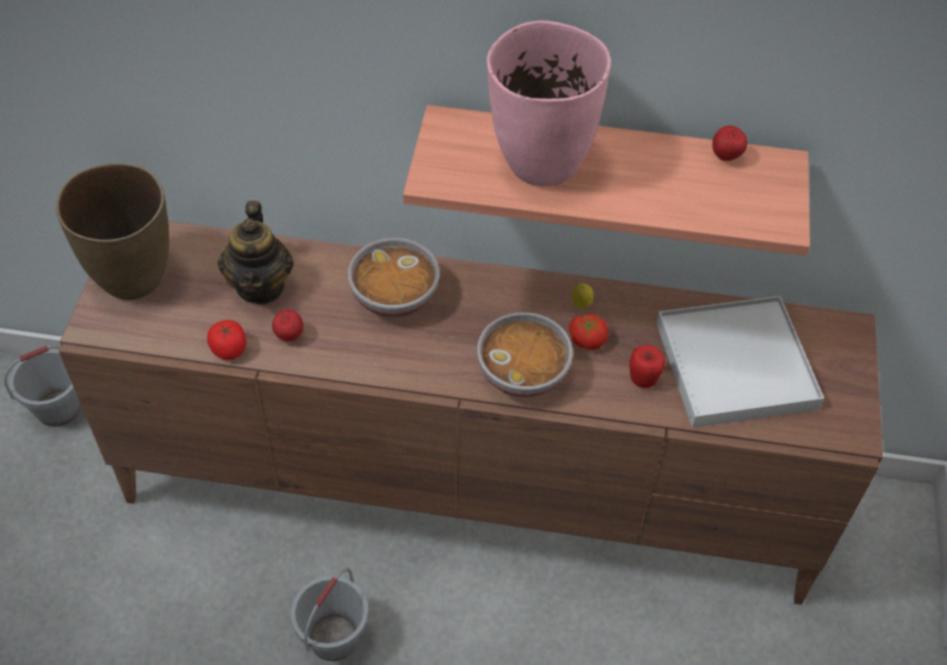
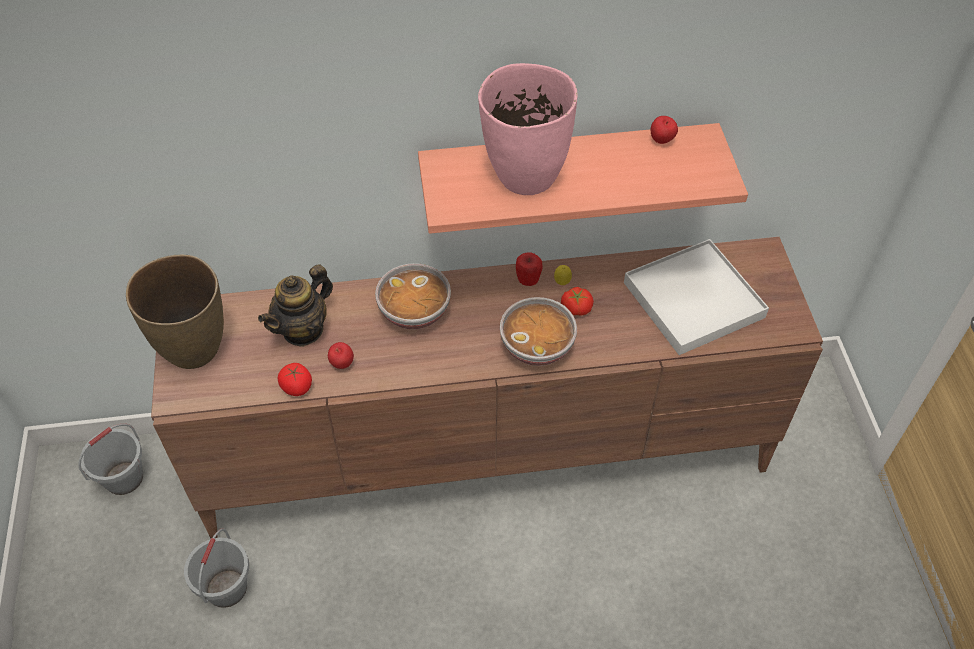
camera: 15 degrees left, 0 degrees up
(261, 286) = (303, 329): teapot -> teapot turned 60 degrees clockwise
(333, 637) = (420, 599): grey bucket -> grey bucket (226, 588)
(643, 379) = (629, 328): apple -> apple (528, 280)

